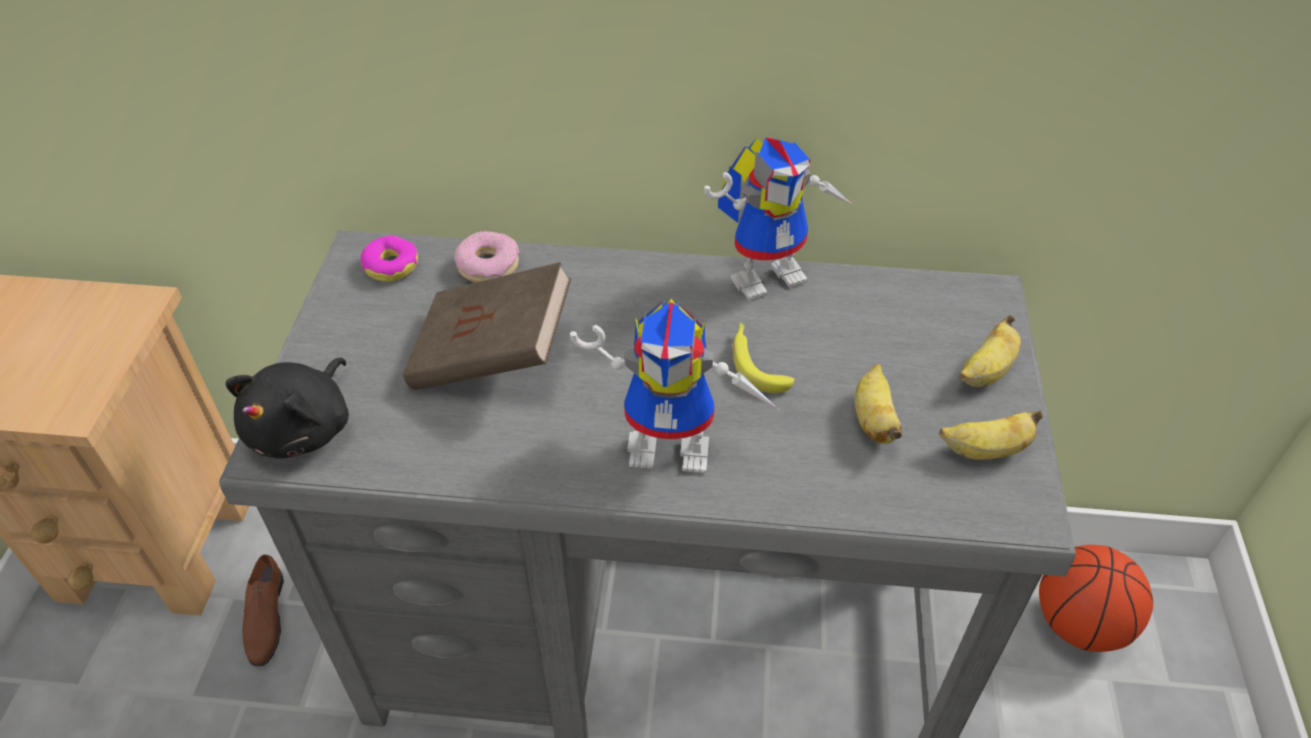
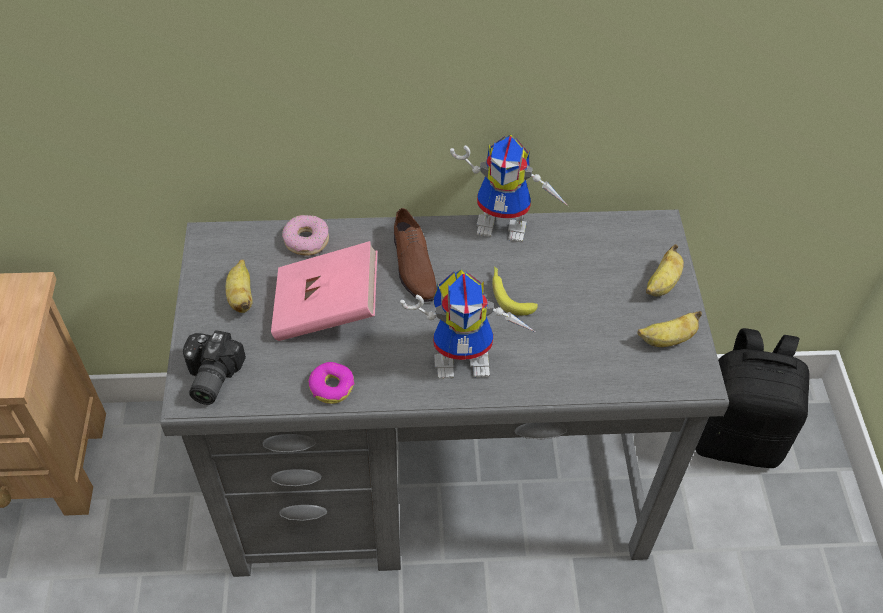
camera: 10 degrees left, 5 degrees up
(265, 617) = (139, 509): brown shoe -> brown shoe (412, 265)
(304, 428) = (209, 377): black plush toy -> camera
(391, 266) = (235, 248): donut -> donut (332, 387)
(492, 356) = (327, 310): brown book -> pink book
(768, 272) = (506, 224): toy robot -> toy robot turned 45 degrees clockwise
(873, 420) = (593, 327): banana -> banana (241, 297)
(1078, 624) = (735, 436): basketball -> black backpack

